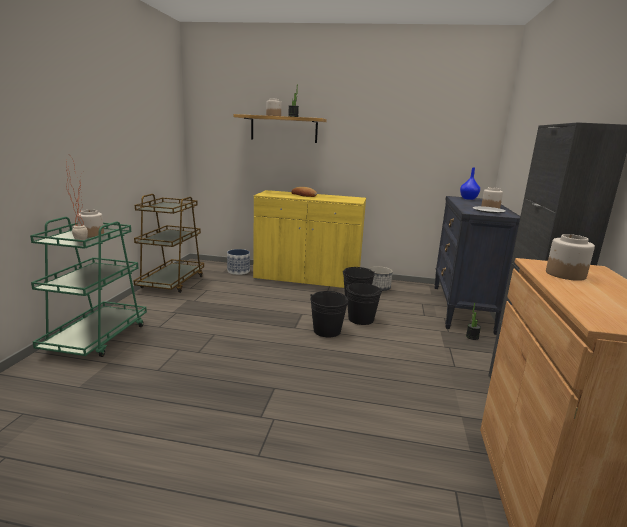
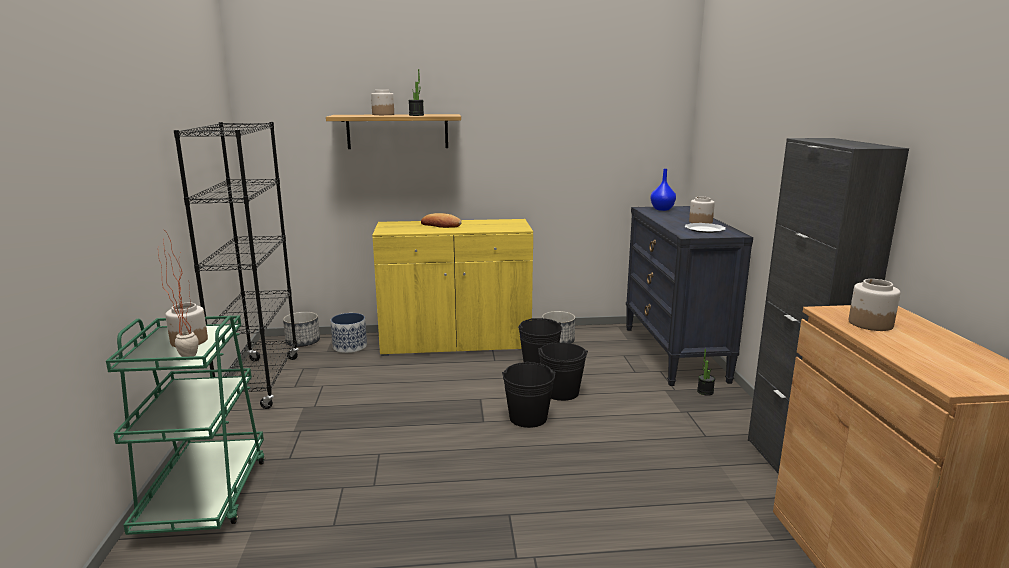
camera: 15 degrees left, 0 degrees up
(172, 283) = (260, 382): brown cart -> black bookcase
(212, 265) = (303, 342): none -> planter

